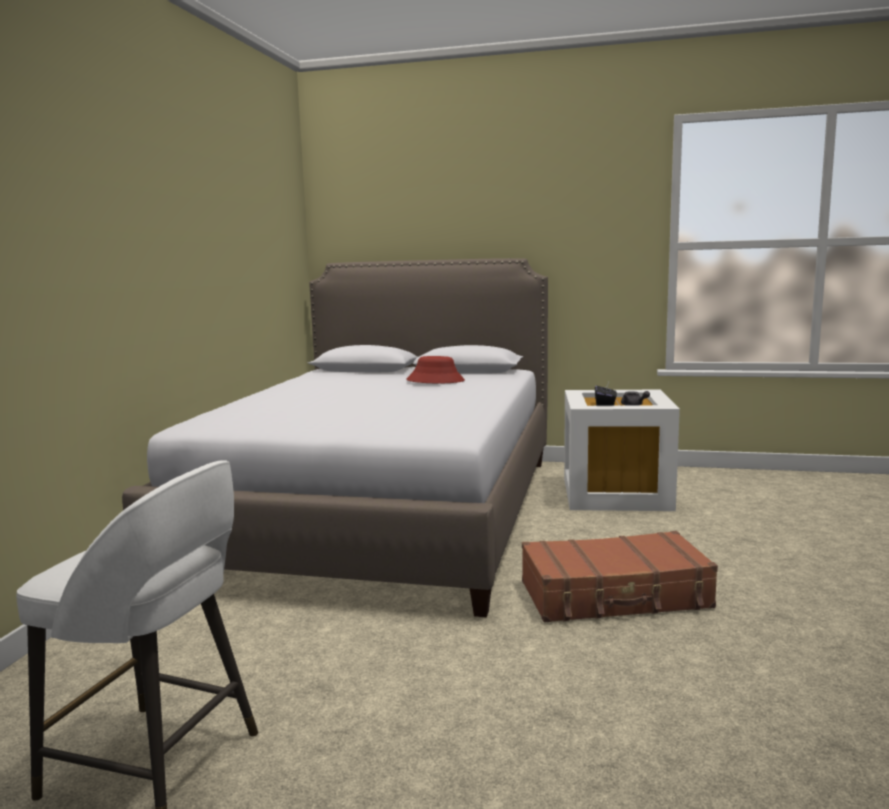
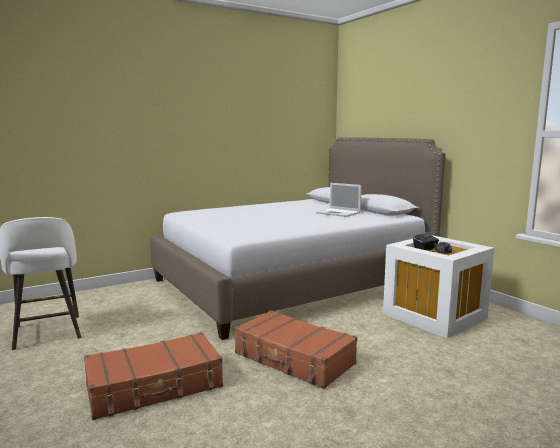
camera: 45 degrees right, 0 degrees up
(435, 381) = (339, 213): red hat -> laptop
(565, 715) = (155, 387): none -> brown suitcase

